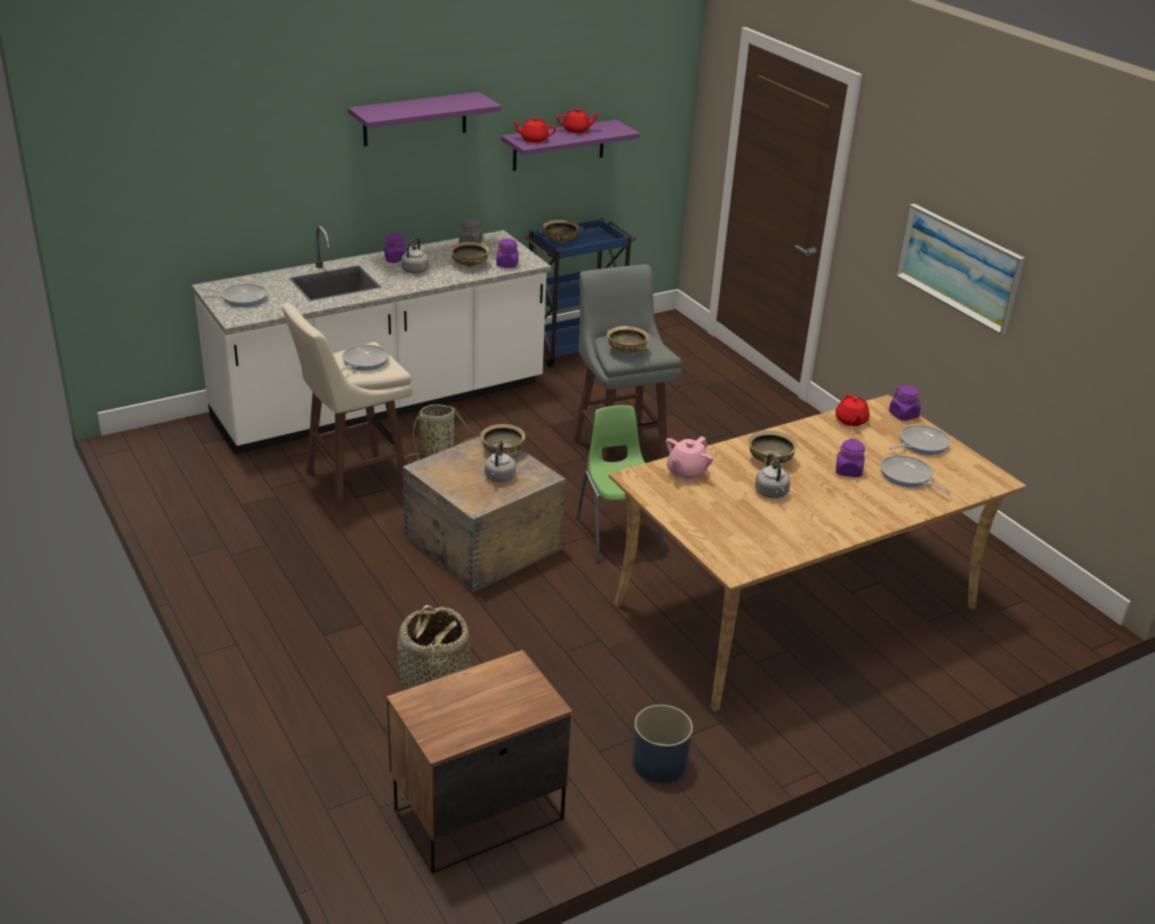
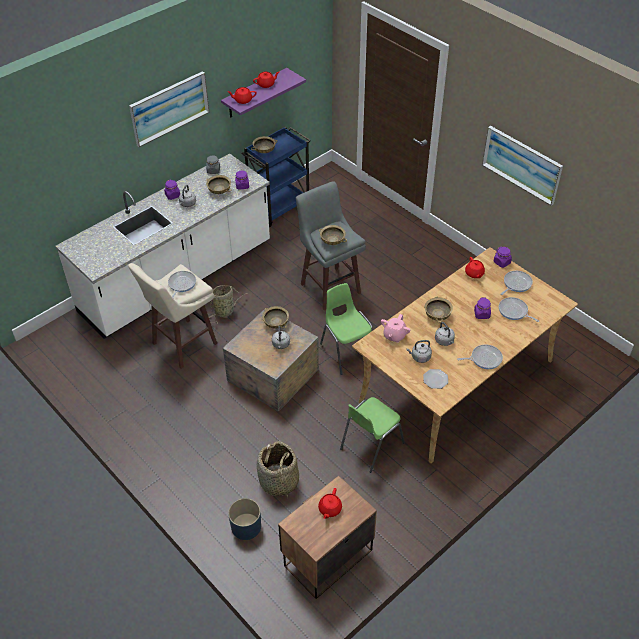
camera: 10 degrees left, 15 degrees up
(241, 298) = (91, 251): frying pan -> frying pan (484, 358)
(415, 119) = (169, 108): purple shelf -> picture
(487, 693) = (329, 509): none -> red teapot
(614, 667) = (371, 446): none -> green chair
(658, 763) = (410, 503): blue planter -> blue planter (245, 526)
(720, 506) = (419, 357): none -> grey kettle
(738, 538) = (435, 379): none -> plate

